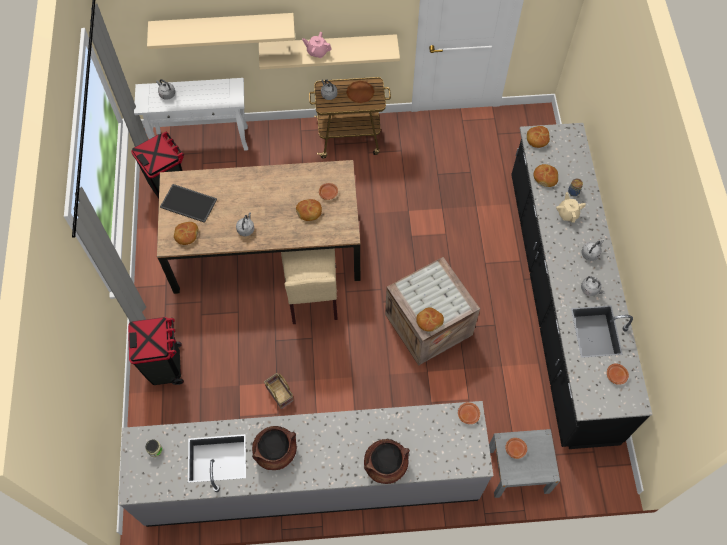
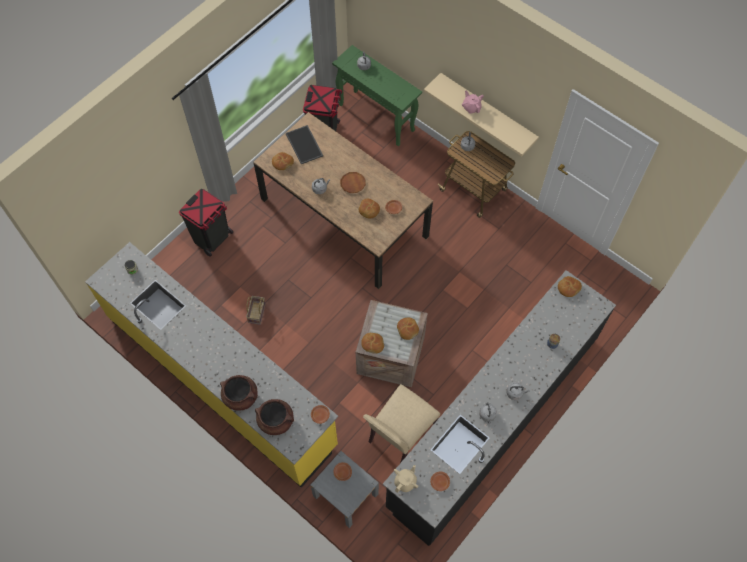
camera: 45 degrees right, 0 degrees up
(203, 141) = (377, 118): white console table -> green console table
(222, 26) = (420, 43): beige shelf -> none
(276, 451) = (191, 331): brown cooking pot -> brown cooking pot (276, 421)
(311, 479) = (221, 380): grey counter -> yellow counter
(313, 298) = (338, 274): beige chair -> beige chair (400, 435)
(360, 93) = (489, 161): brown plate -> brown plate (353, 183)
(545, 177) = (543, 318): bread -> bread (408, 329)
(567, 213) = (530, 354): beige teapot -> beige teapot (405, 482)

